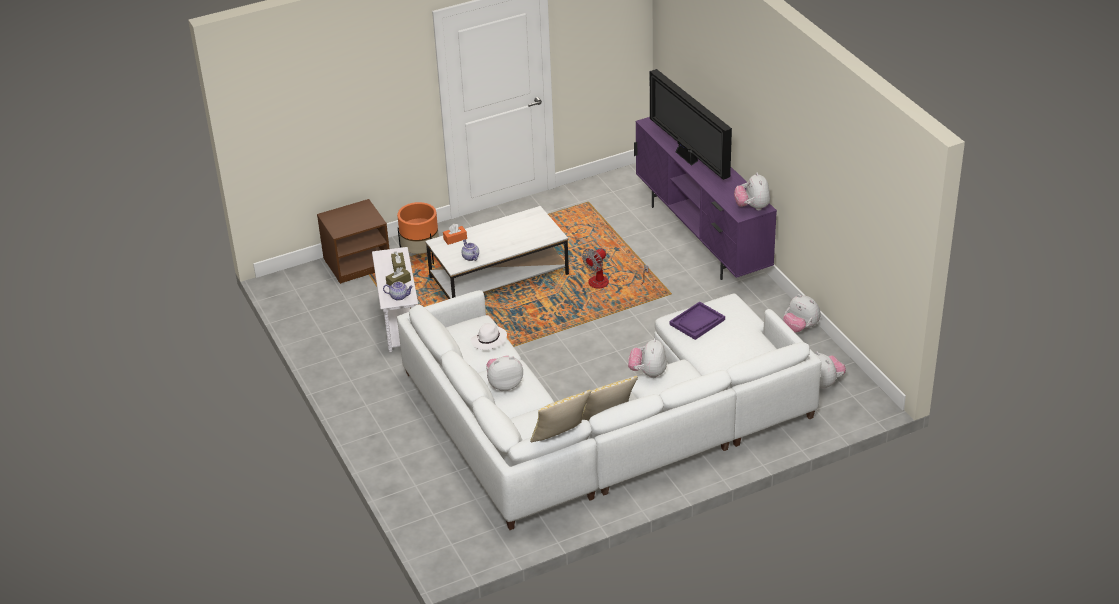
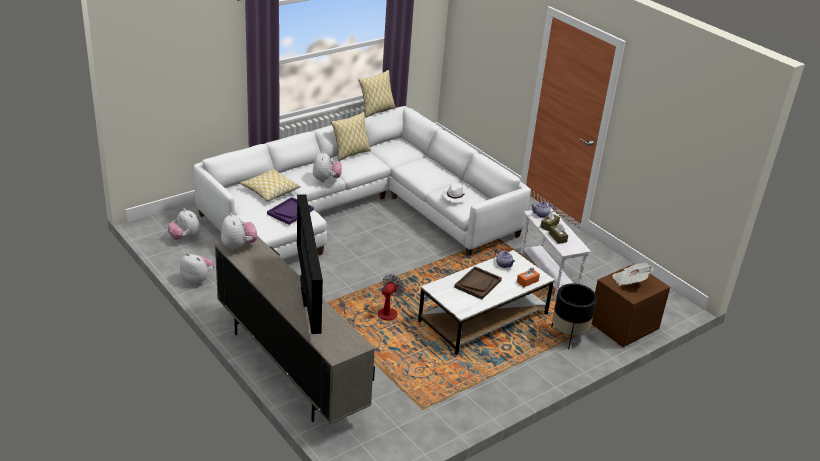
camera: 165 degrees right, 5 degrees down
(354, 219) = (630, 281): none -> newspaper
(421, 255) = (568, 336): orange planter -> black planter
(504, 385) = (430, 171): plush toy -> none
(508, 238) = (478, 284): none -> brown tray
(688, 158) = (307, 298): television -> television turned 150 degrees counterclockwise
(702, 238) = (288, 368): purple tv stand -> beige tv stand
(721, 354) = (270, 191): none -> pillow

